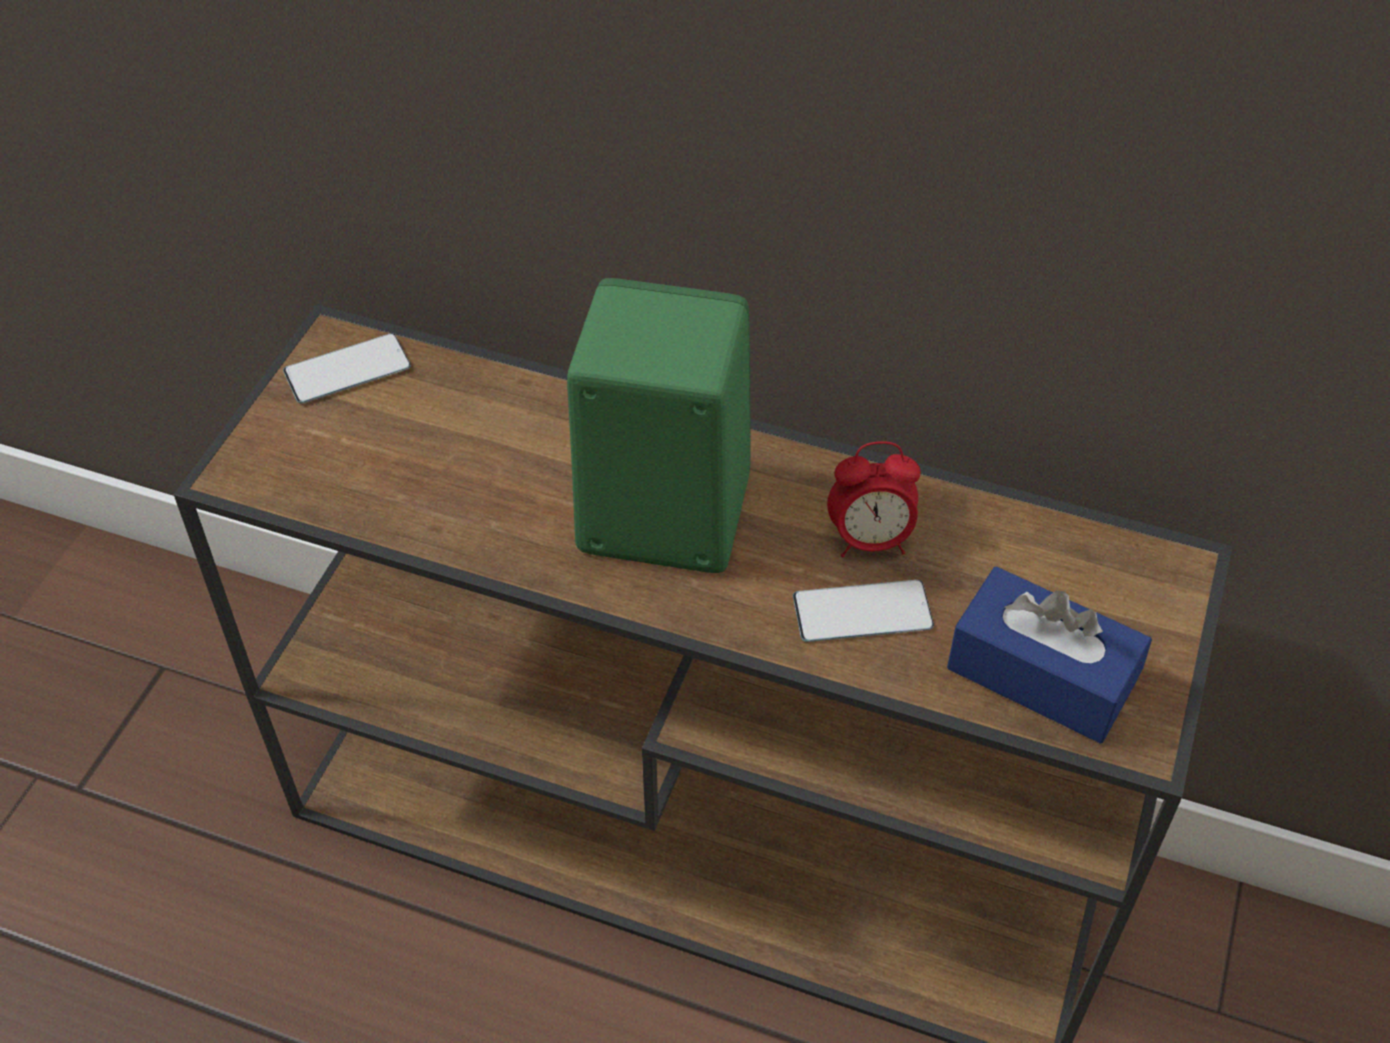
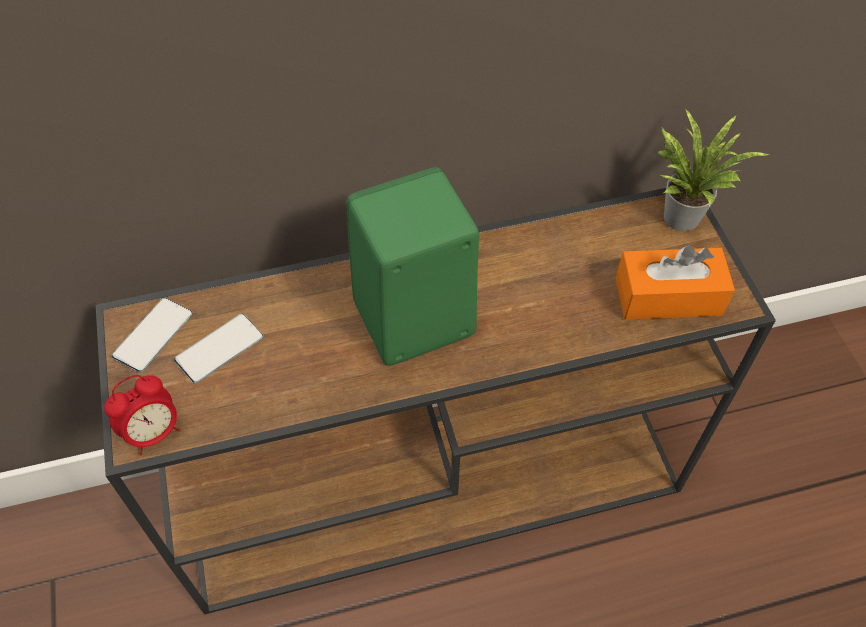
camera: 35 degrees left, 5 degrees up
(862, 612) = (559, 313): phone -> phone (219, 348)
(870, 540) = (531, 273): alarm clock -> alarm clock (154, 433)
(1041, 675) = (668, 296): blue tissue box -> orange tissue box
(1167, 577) = (681, 213): none -> potted plant

